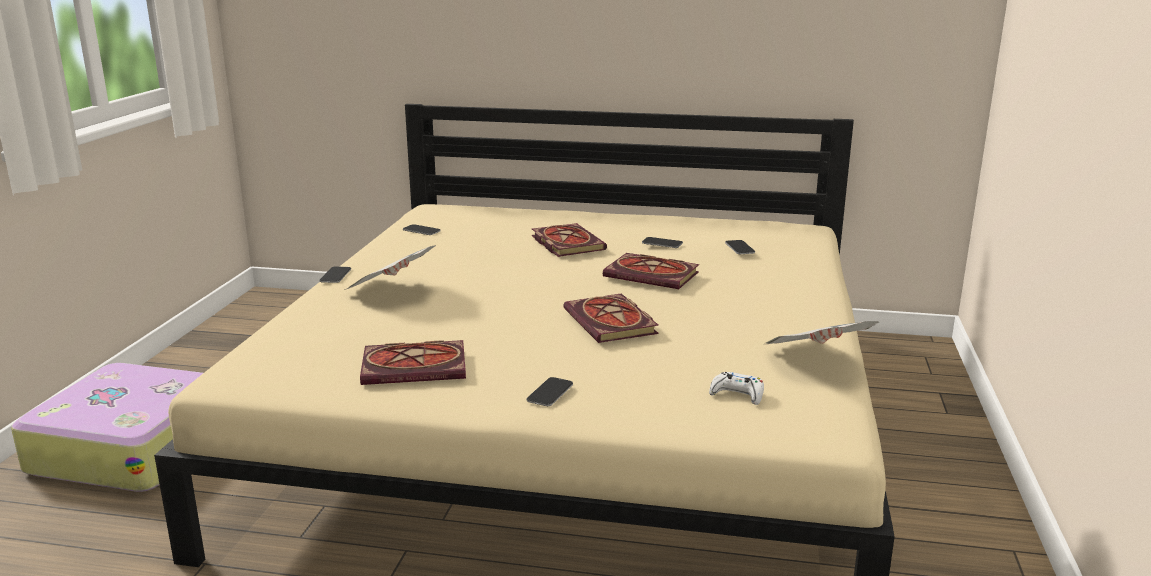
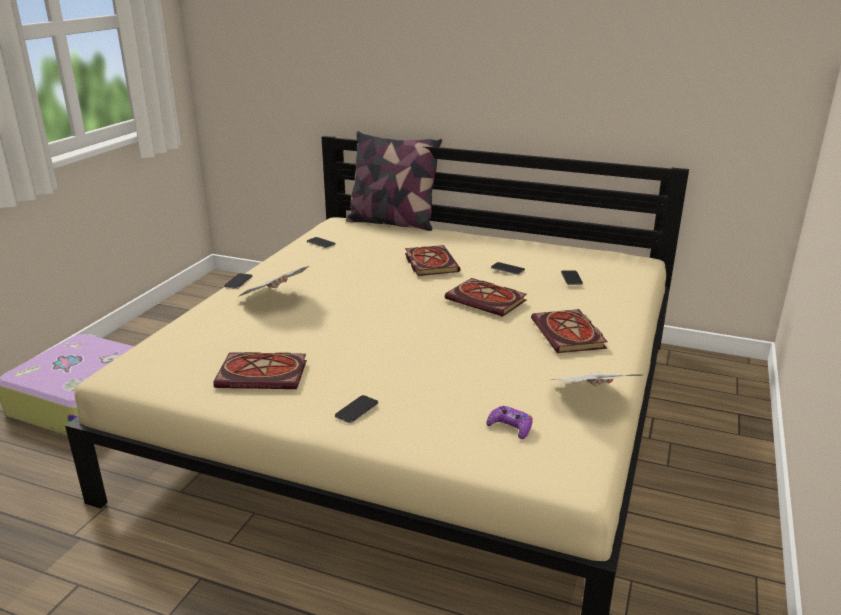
camera: 10 degrees right, 5 degrees up
(500, 205) = (392, 222): none -> pillow
(613, 323) = (435, 345): book -> book (570, 335)
(737, 394) = (510, 426): white game controller -> purple game controller

